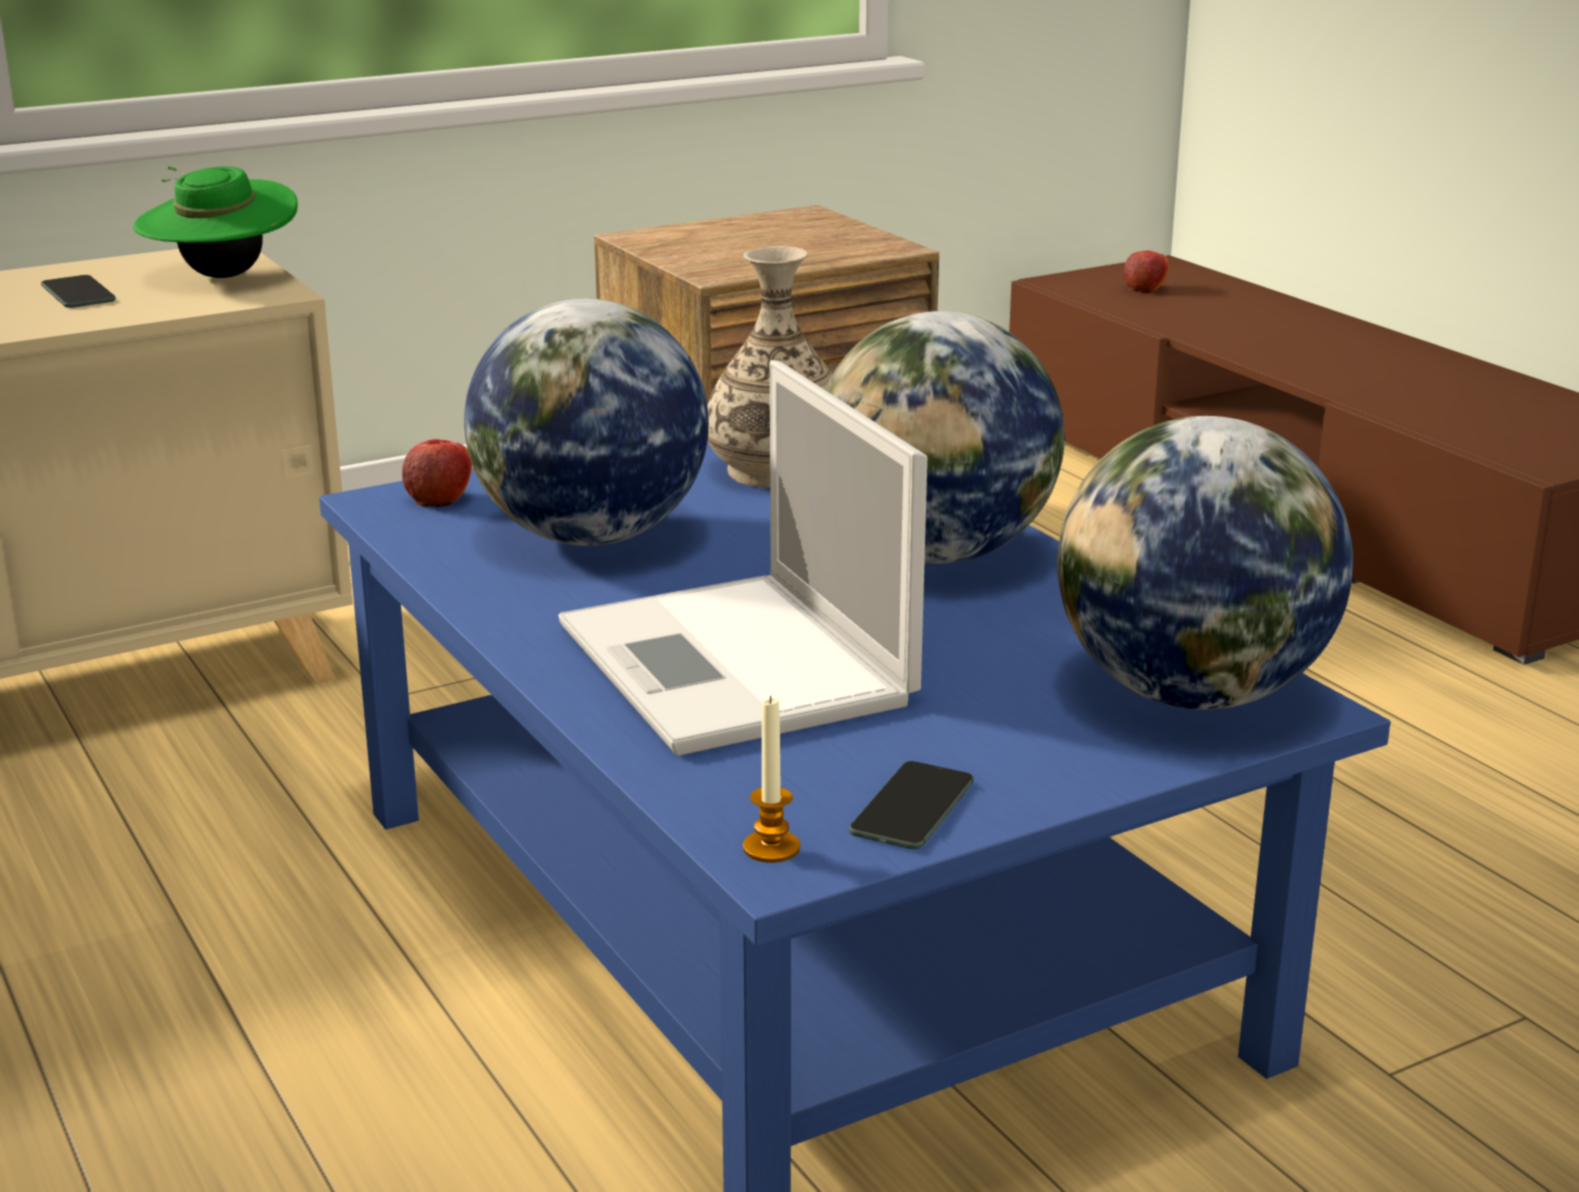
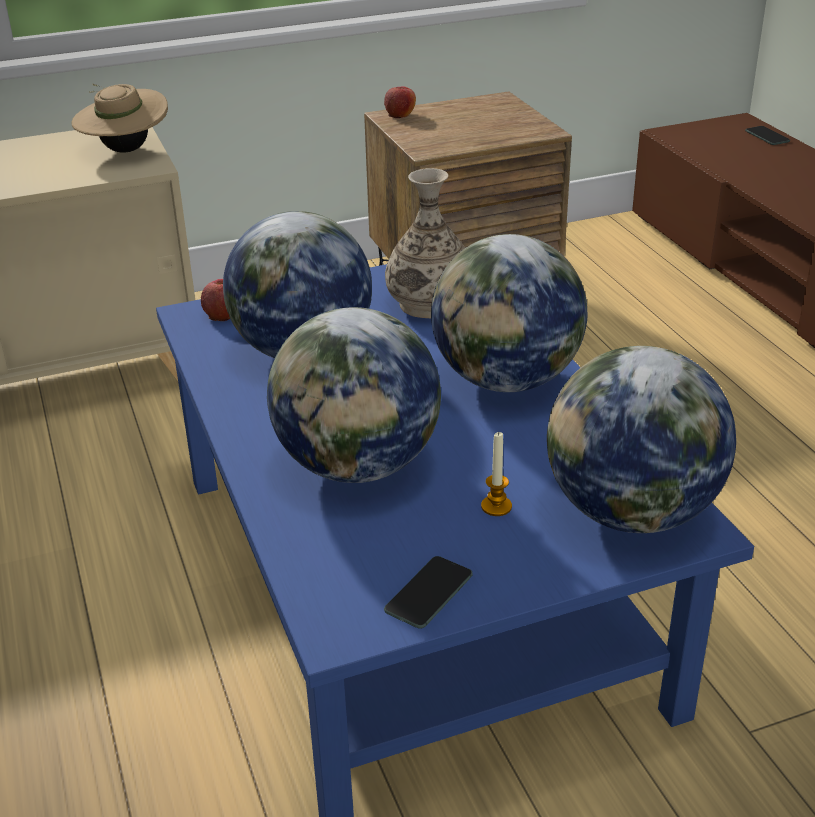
camera: 10 degrees right, 10 degrees up
(78, 293) = (39, 162): phone -> phone (767, 136)
(222, 275) = (125, 150): green hat -> beige hat
(738, 666) = (358, 466): laptop -> globe
(771, 848) = (334, 618): candle -> candle (496, 506)
(1144, 288) = (723, 140): apple -> apple (400, 114)

